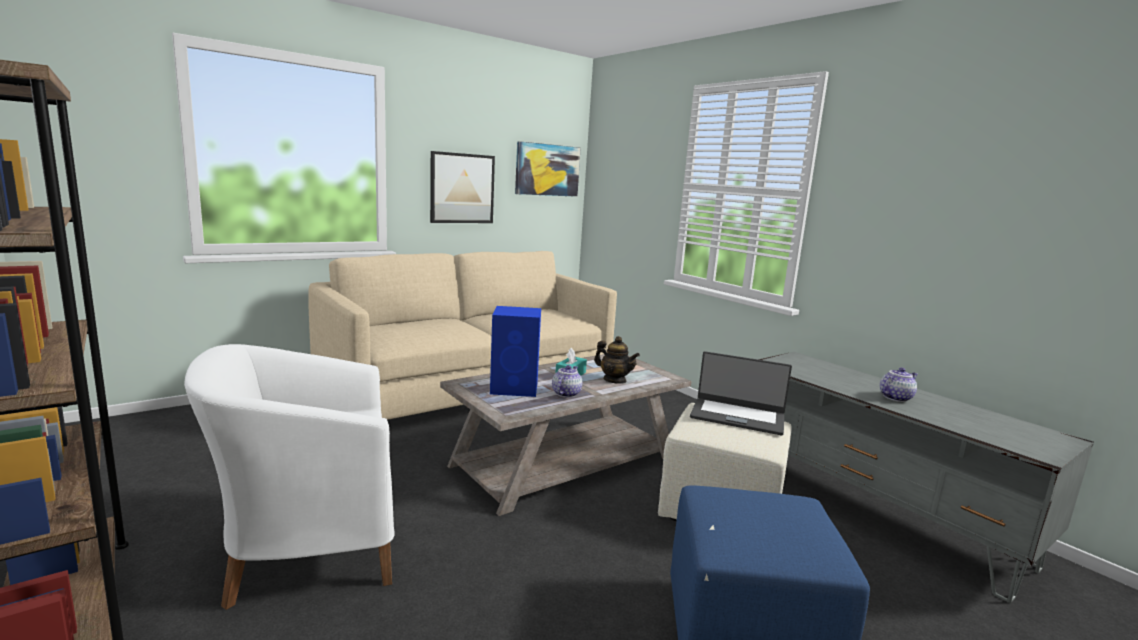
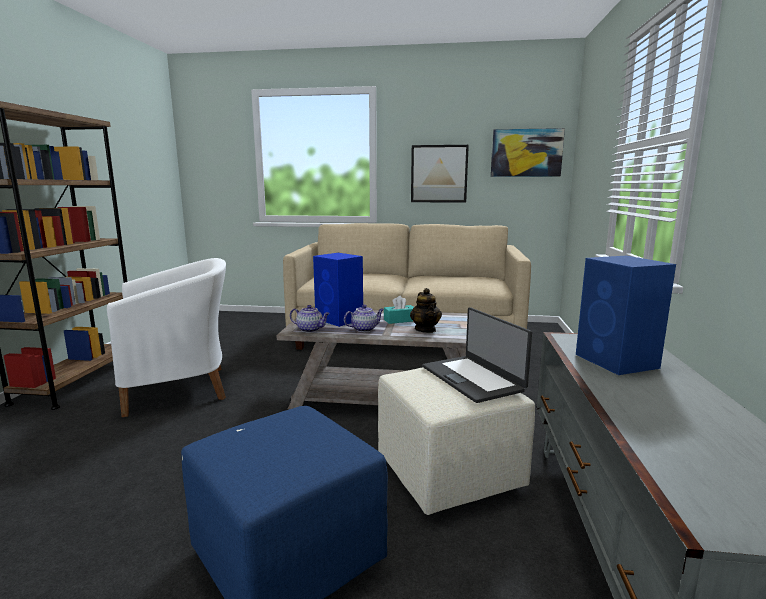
camera: 45 degrees right, 0 degrees up
(307, 550) = (181, 389): white armchair -> white armchair turned 135 degrees clockwise
(829, 376) = (617, 362): none -> blue speaker
(895, 397) = (655, 399): teapot -> teapot (310, 329)

